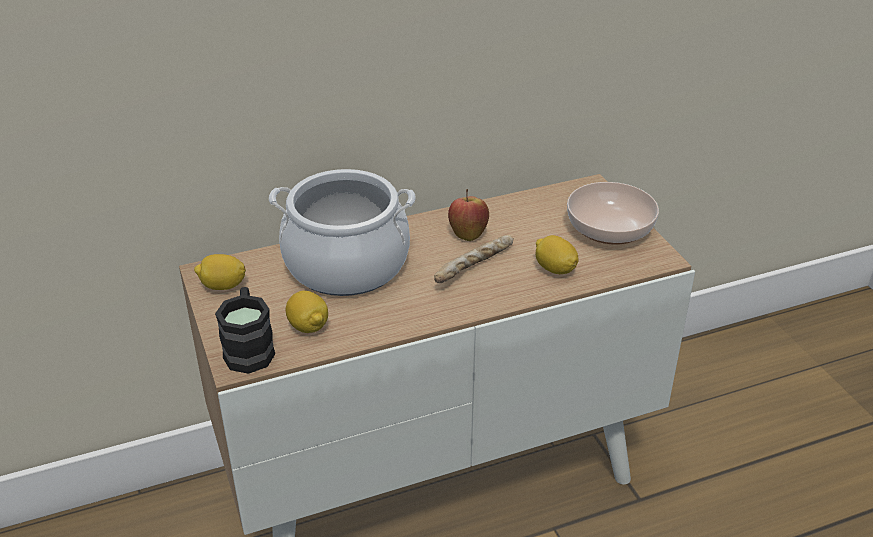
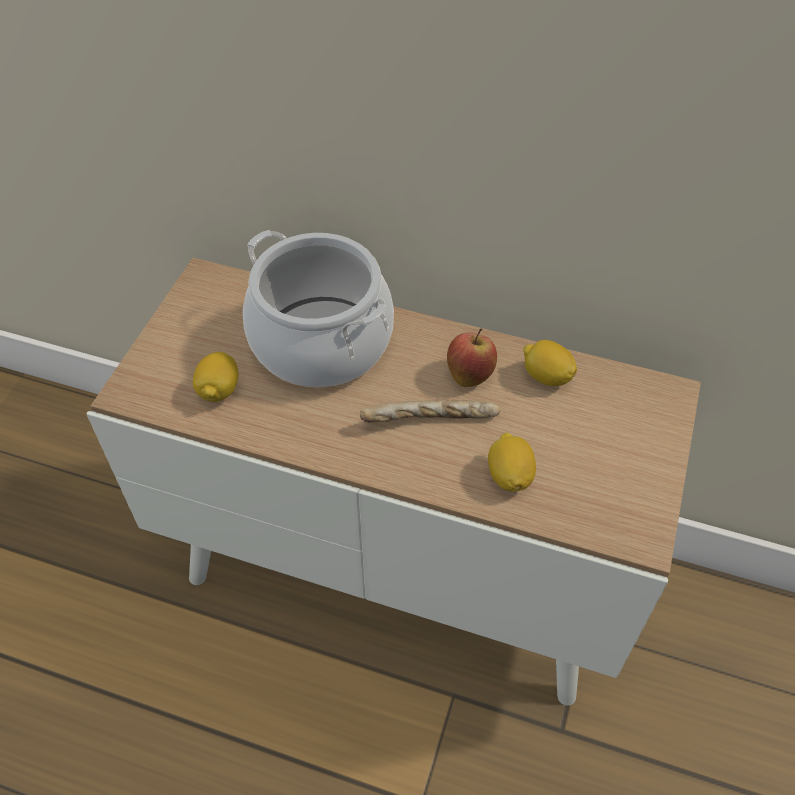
camera: 40 degrees right, 15 degrees up
(223, 286) = (200, 301): lemon -> lemon (546, 376)
(249, 348) = (153, 381): black mug -> none
(608, 228) = (627, 461): bowl -> none

